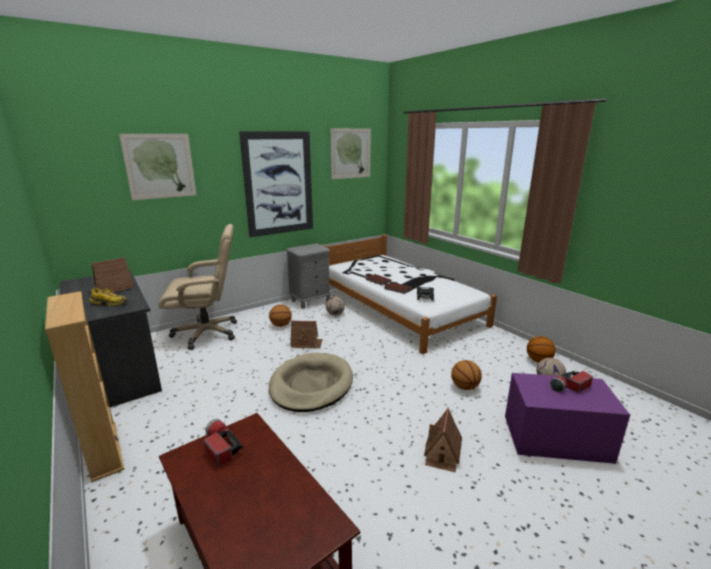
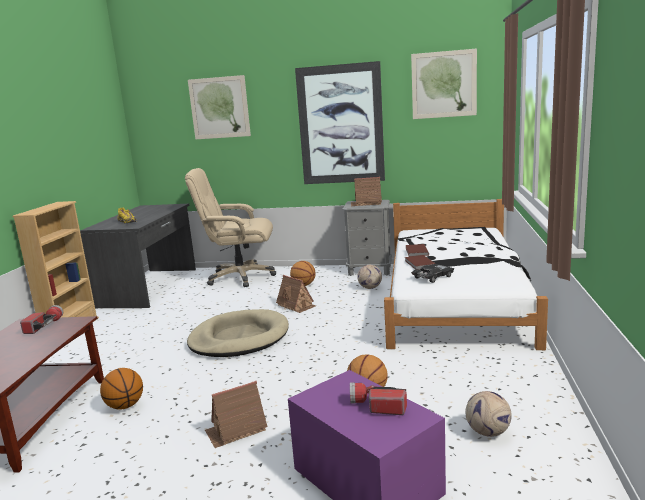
camera: 45 degrees right, 5 degrees down
(112, 289) = (150, 213): toy house -> toy house (366, 203)
(207, 333) = (240, 277): beige office chair -> beige office chair turned 150 degrees clockwise
(538, 360) = (528, 407): basketball -> basketball (125, 406)

